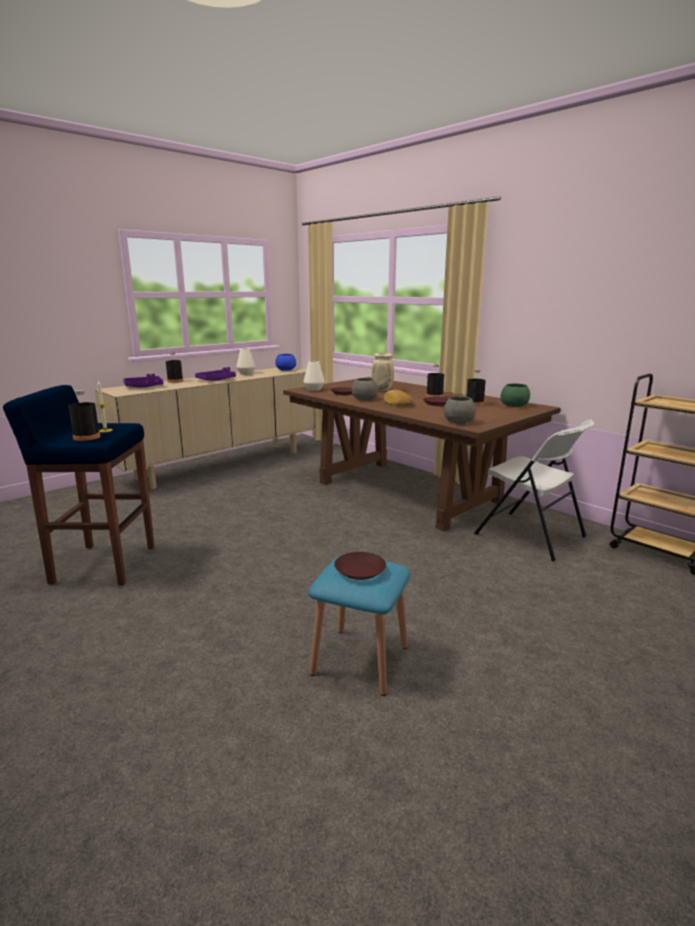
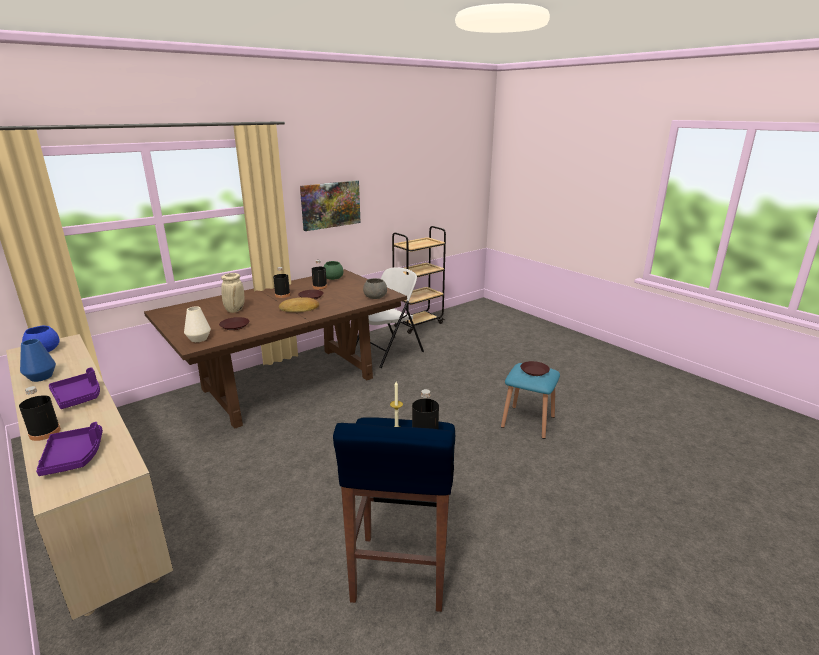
camera: 85 degrees left, 5 degrees up
(246, 373) = (41, 377): white vase -> blue vase
(364, 399) = (271, 319): grey bowl -> none
(557, 311) = (330, 205): none -> picture

